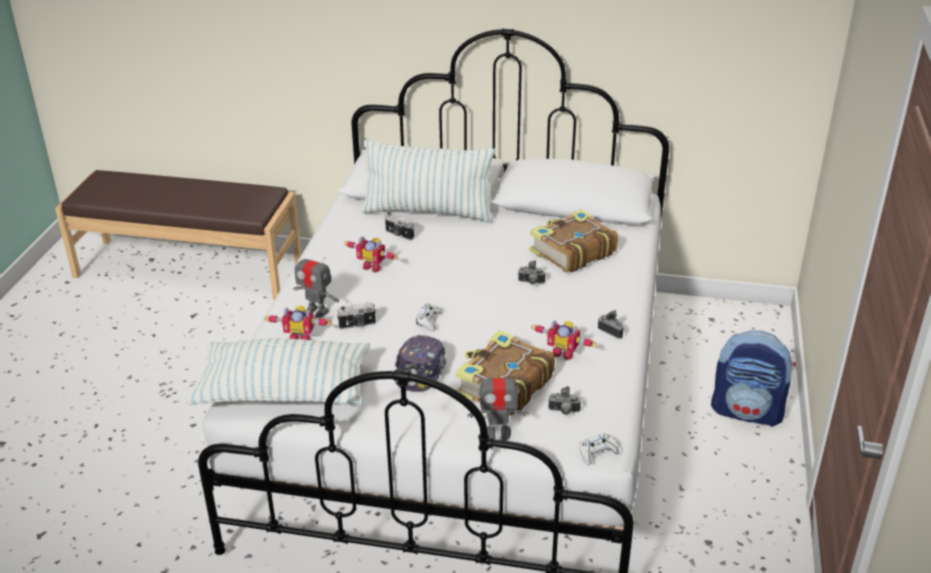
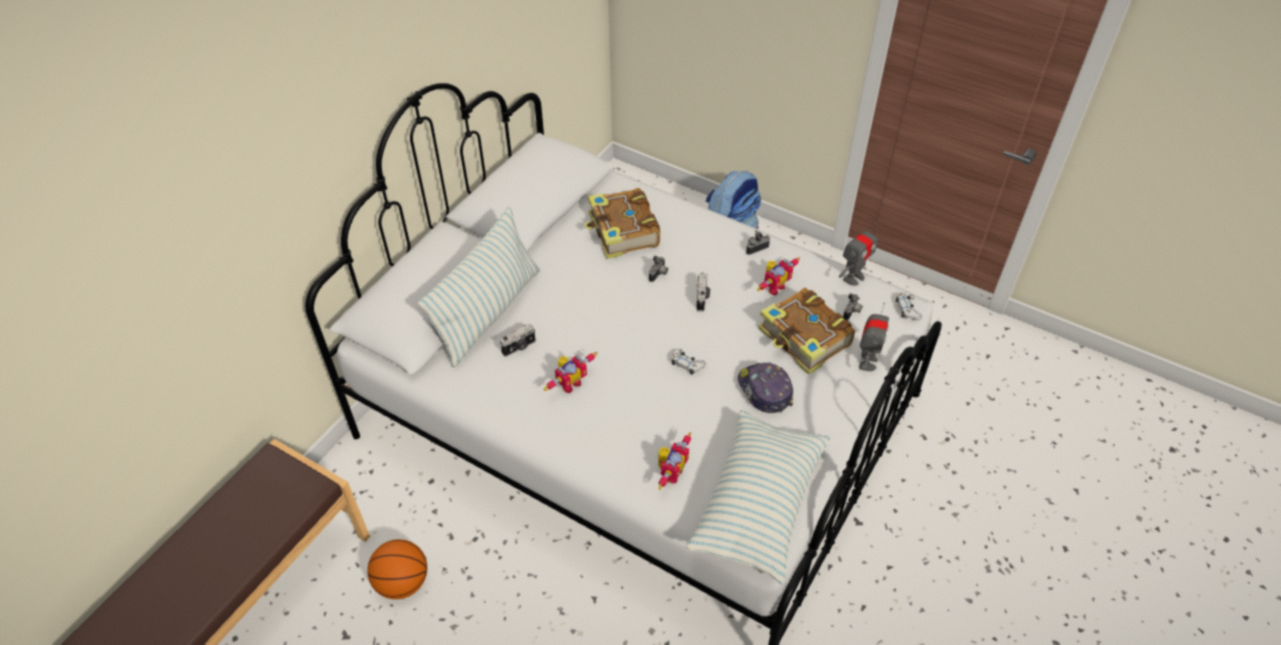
camera: 70 degrees left, 15 degrees up
(244, 326) = (402, 582): none -> basketball
(316, 311) = (630, 449): toy robot -> toy robot (853, 277)
(357, 325) = (670, 421): camera -> camera (702, 298)
(420, 371) = (764, 391): cap -> cap turned 150 degrees counterclockwise

